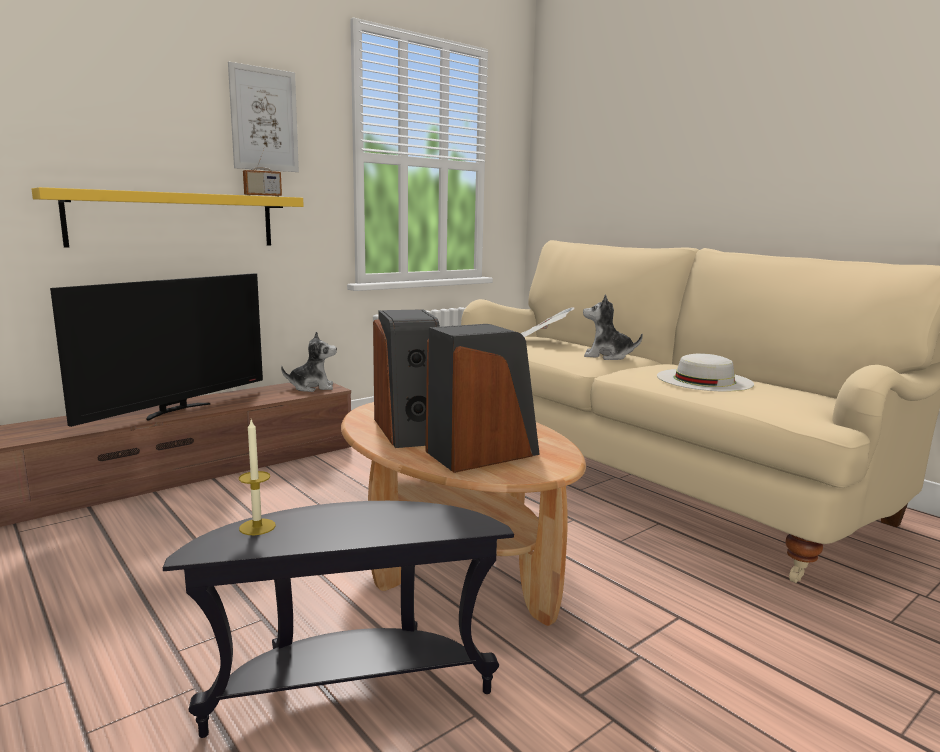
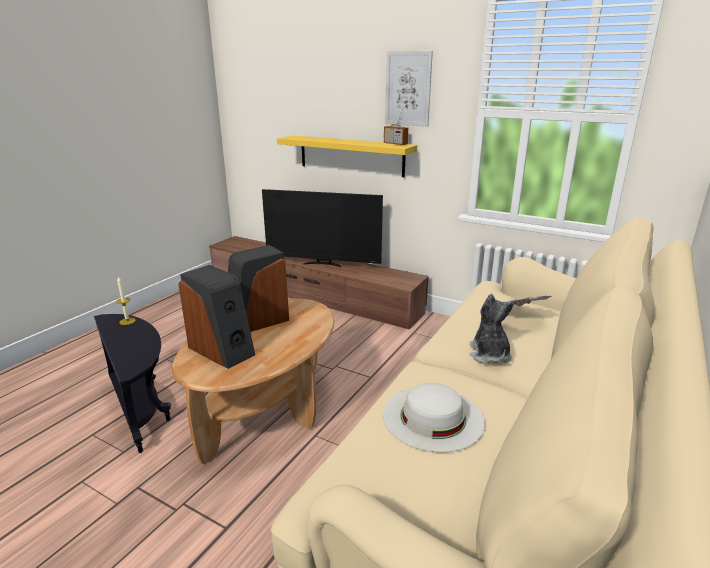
camera: 70 degrees right, 10 degrees up
(312, 387) = (402, 279): plush toy -> none

